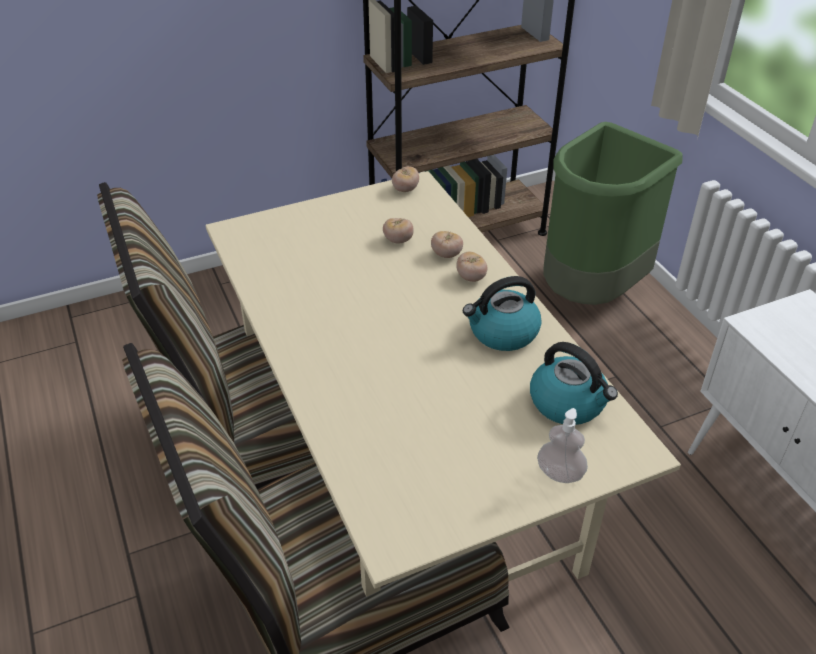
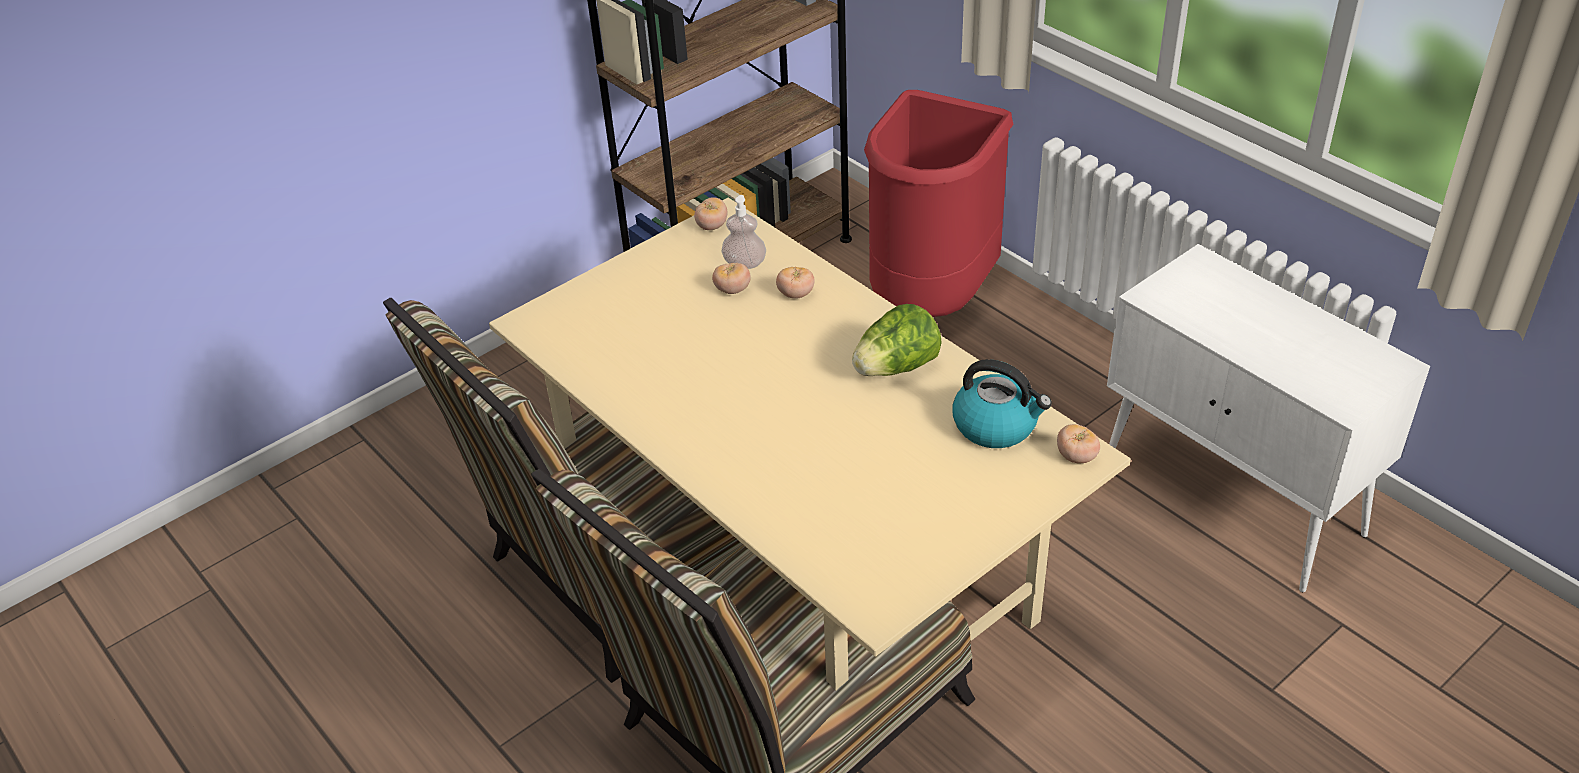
camera: 15 degrees left, 0 degrees up
(471, 277) = (835, 314): tomato -> tomato (1076, 457)
(502, 332) = (896, 368): kettle -> lettuce
(560, 473) = (1015, 498): soap dispenser -> soap dispenser (744, 263)
(591, 292) = (931, 301): green trash can -> red trash can

